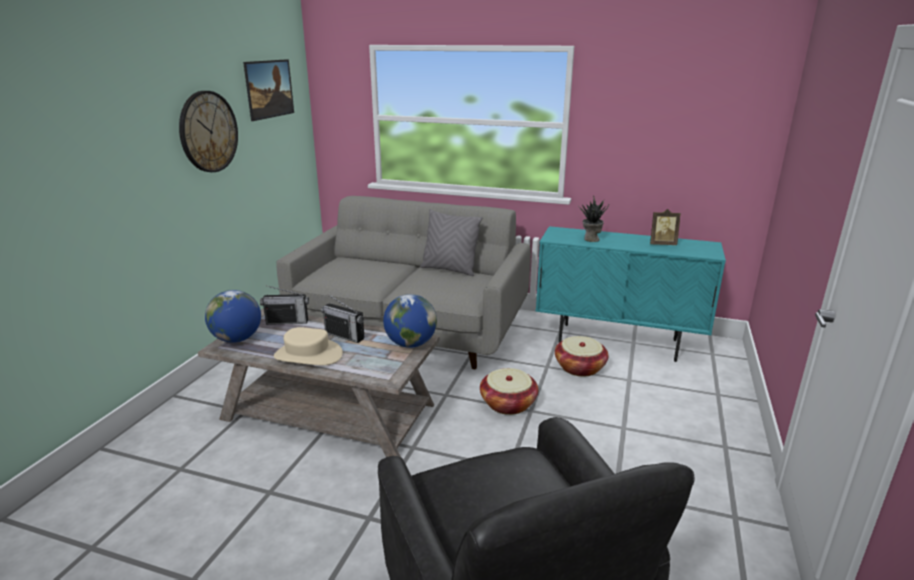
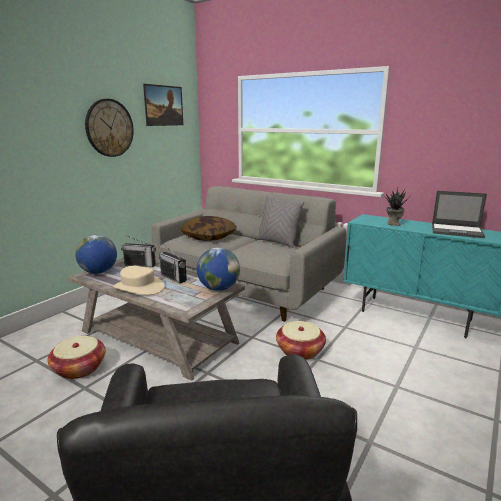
camera: 15 degrees right, 5 degrees down
(357, 270) = (209, 237): none -> pillow
(580, 367) = (373, 331): basket -> basket (79, 368)
(662, 244) = (457, 231): picture frame -> laptop

